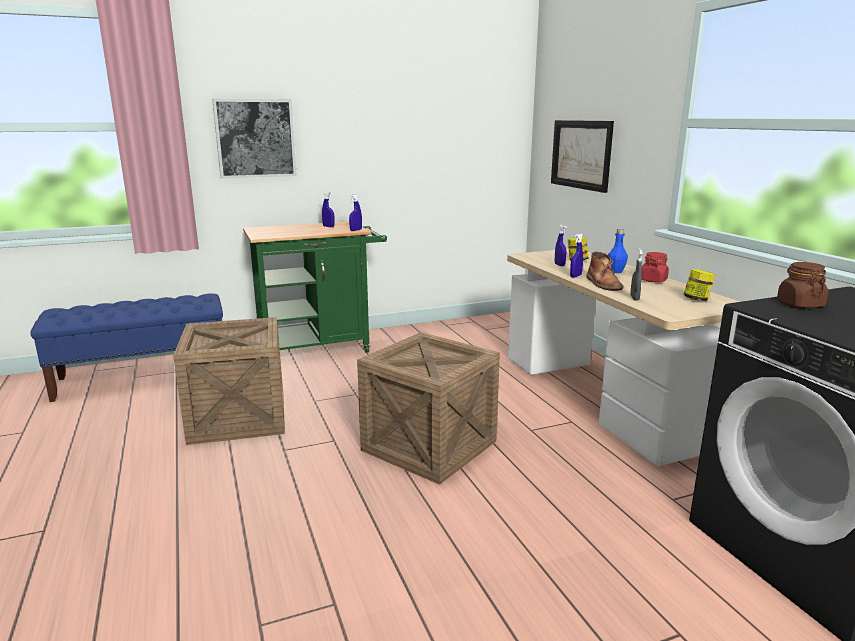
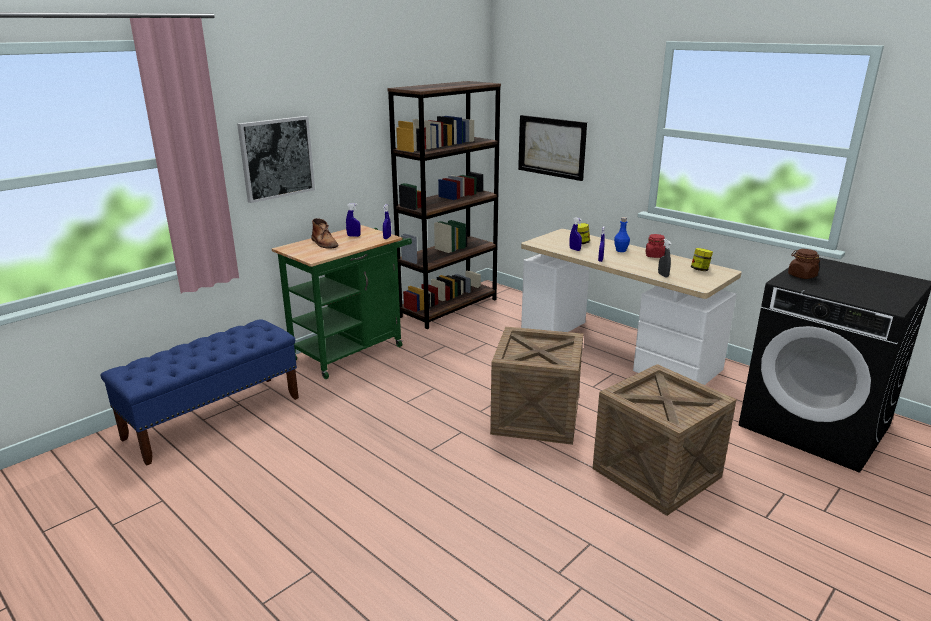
camera: 25 degrees left, 5 degrees up
(238, 417) = (358, 433): crate -> crate (656, 473)
(454, 328) = (449, 308): none -> brown bookcase
(603, 284) = (628, 265): brown boot -> brown boot (324, 243)

